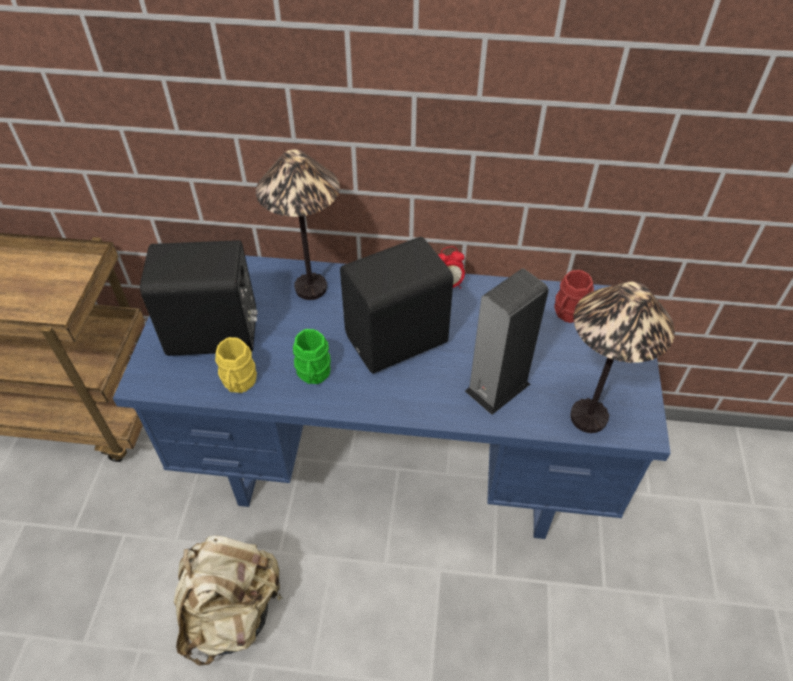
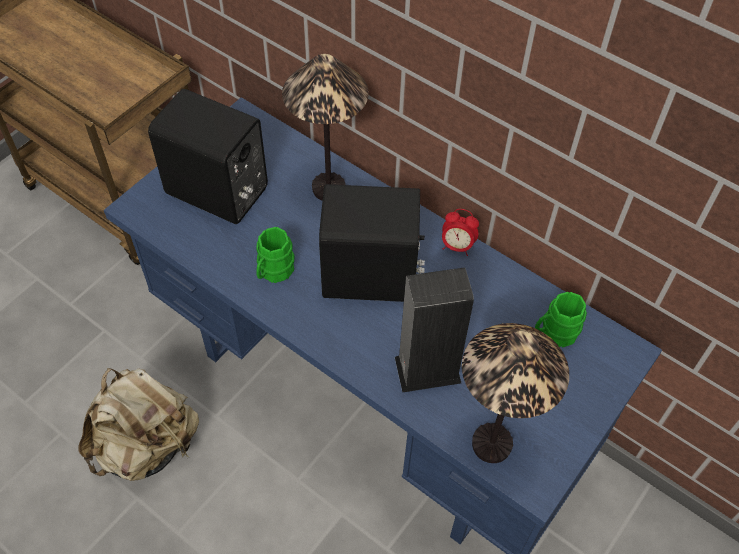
camera: 30 degrees right, 5 degrees up
(238, 383) = (207, 247): yellow mug -> none
(567, 313) = (554, 333): red mug -> green mug

